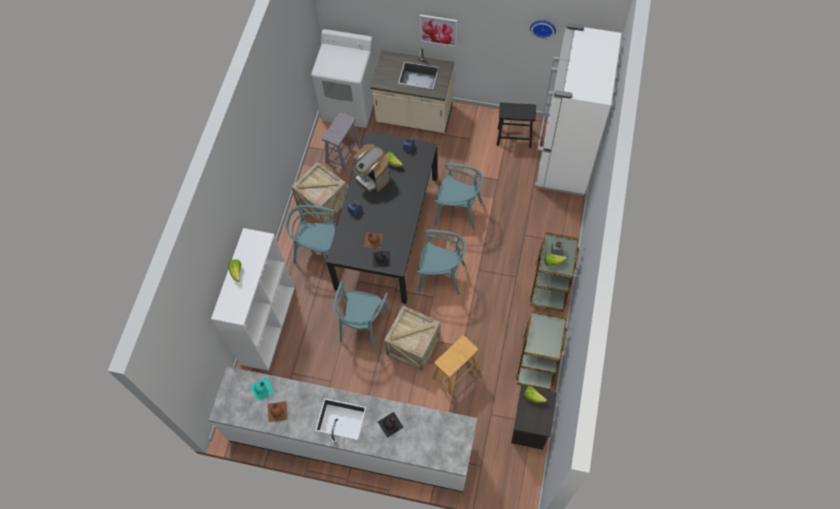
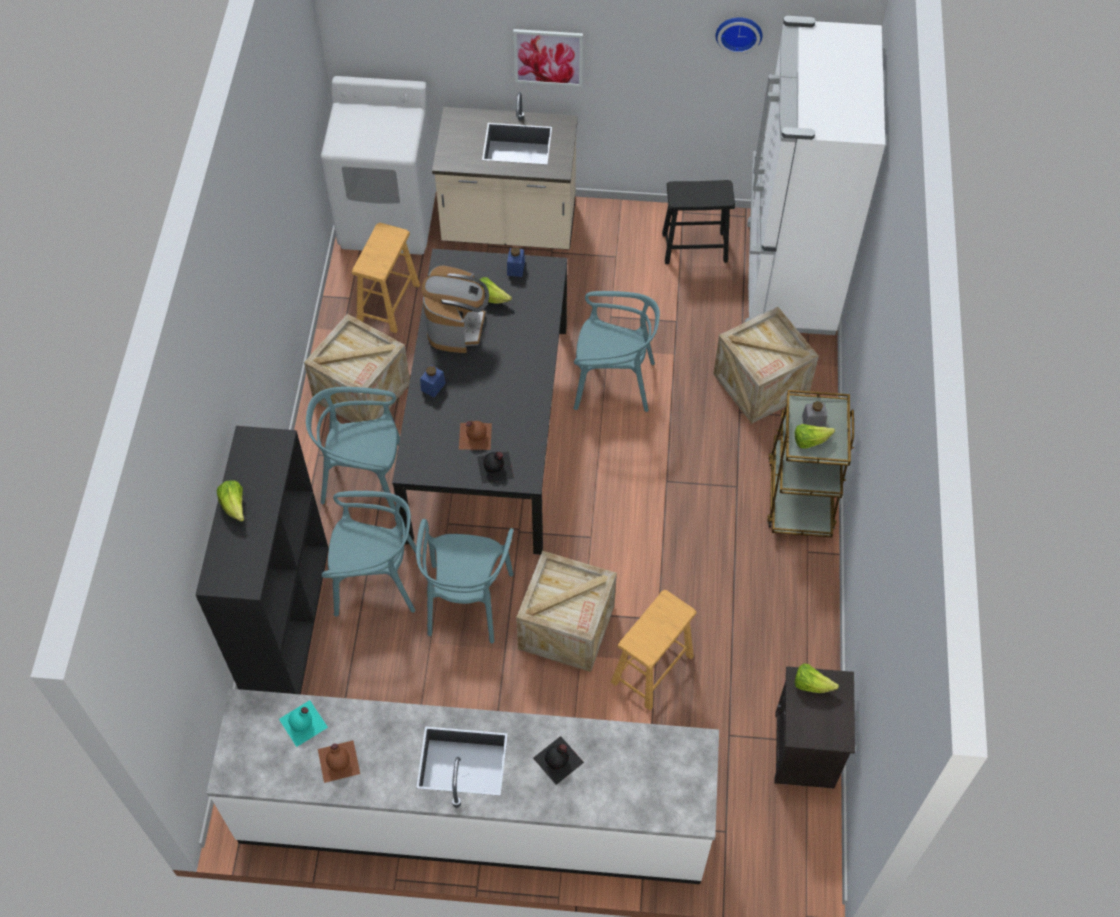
camera: 10 degrees left, 5 degrees down
(267, 324) = (285, 620): white bookcase -> black bookcase
(343, 154) = (388, 303): grey stool -> brown stool
(372, 177) = (457, 327): coffee machine -> coffee machine turned 120 degrees counterclockwise
(440, 276) = (599, 499): turquoise chair -> turquoise chair (377, 581)
(537, 361) = (799, 630): brown cart -> none
(538, 220) = (760, 384): none -> crate

